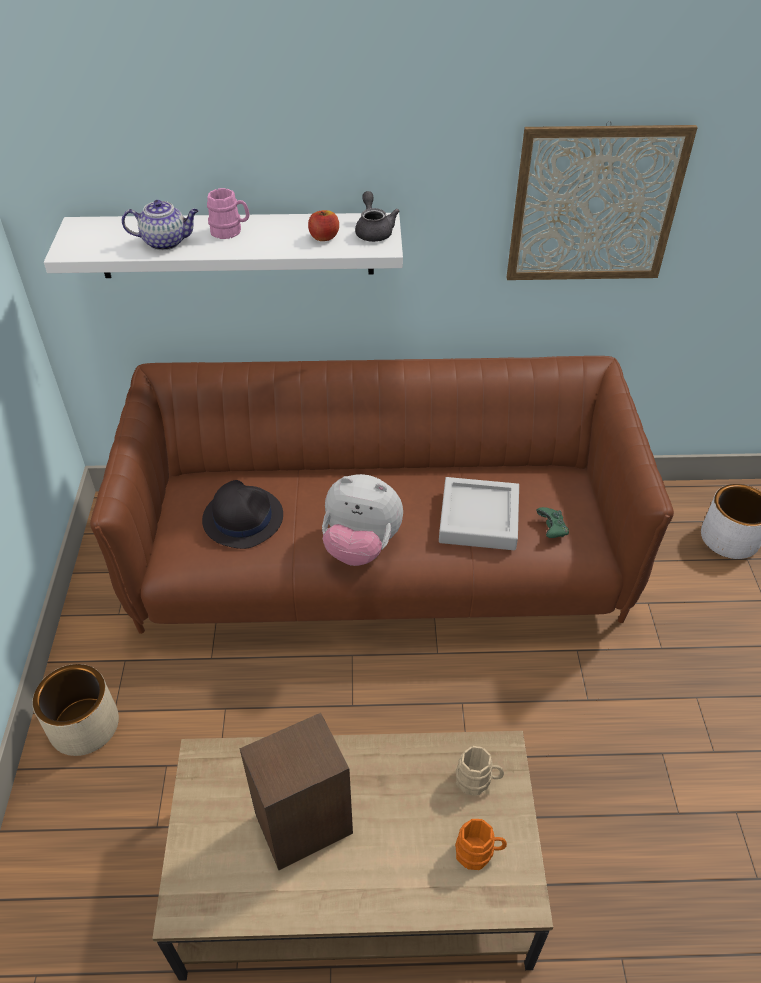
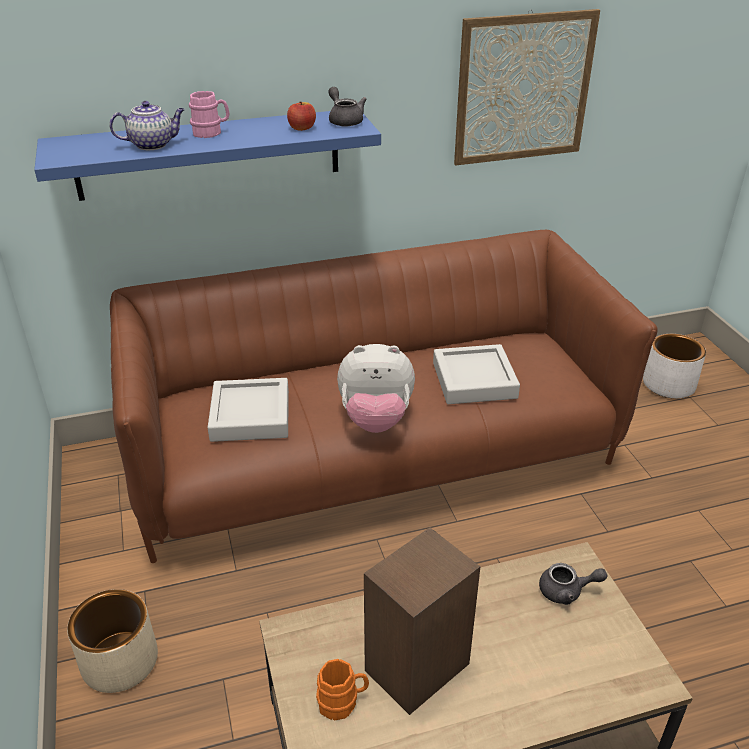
camera: 15 degrees left, 10 degrees down
(236, 245) = (209, 154): white shelf -> blue shelf
(242, 517) = (250, 416): black hat -> grey tray
(478, 781) = (566, 591): beige mug -> grey teapot
(479, 853) = (596, 651): orange mug -> orange mug (343, 702)
(552, 530) = (542, 378): green game controller -> none

